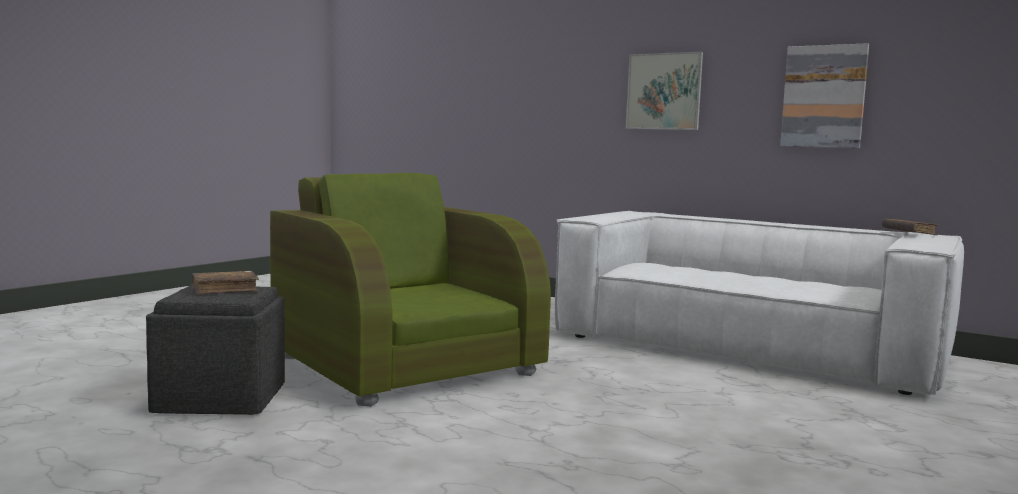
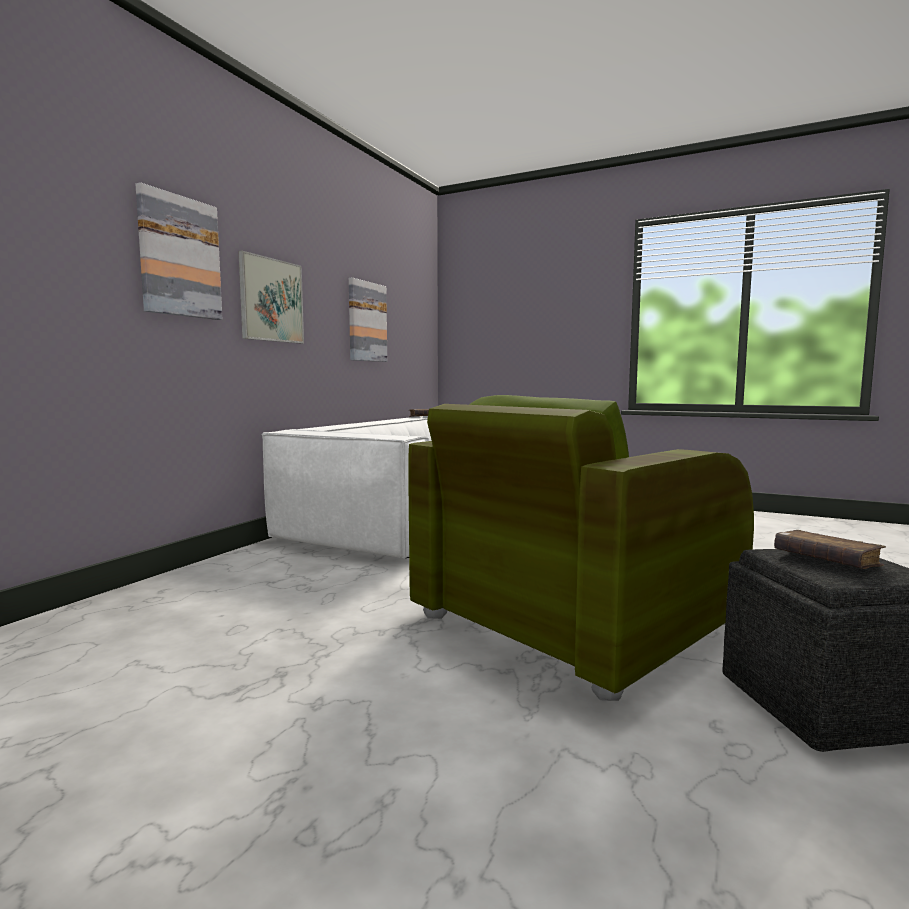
camera: 95 degrees left, 0 degrees up
(578, 72) = (179, 257): none -> picture

